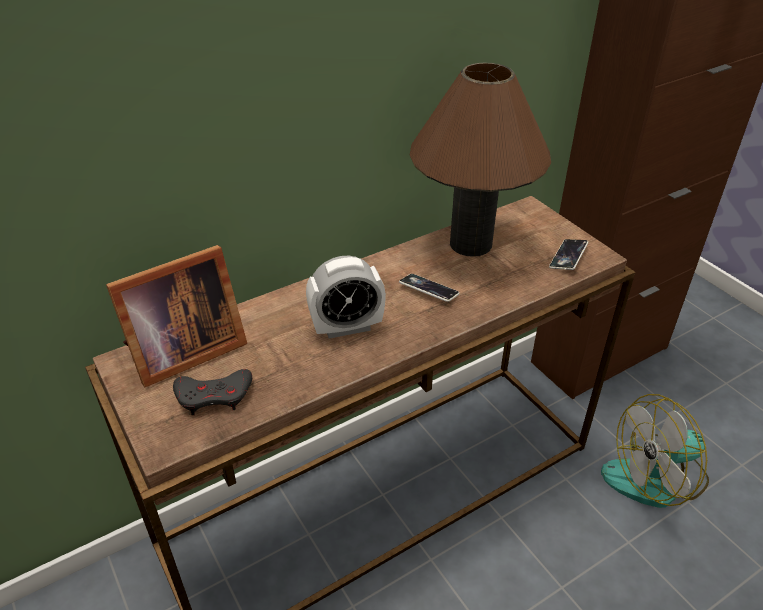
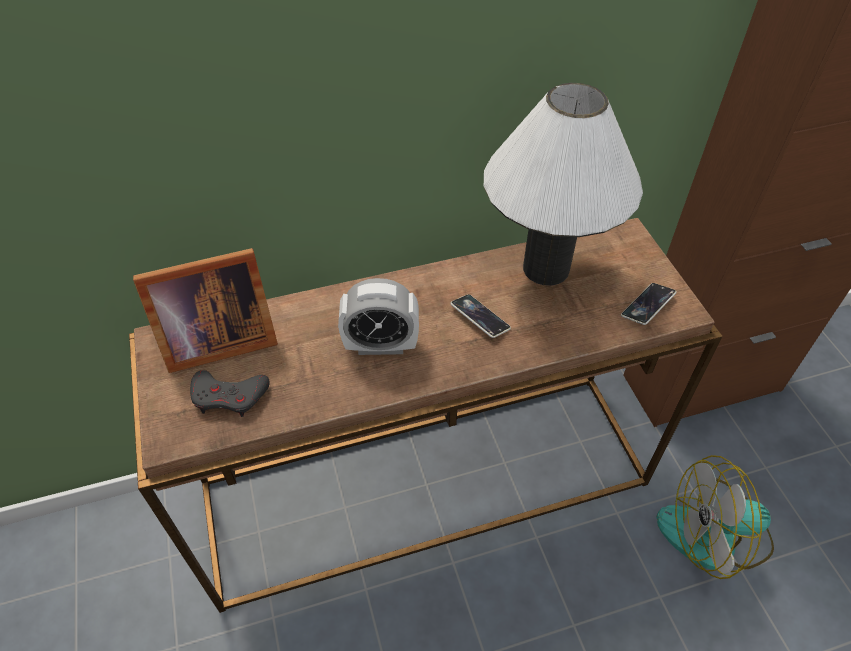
camera: 15 degrees right, 10 degrees up
(470, 244) = (546, 268): brown table lamp -> white table lamp

